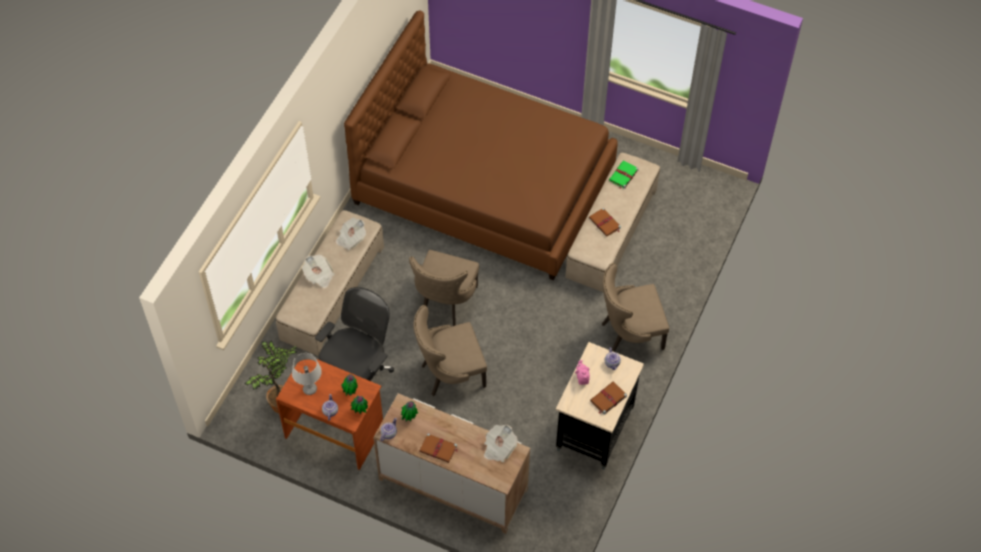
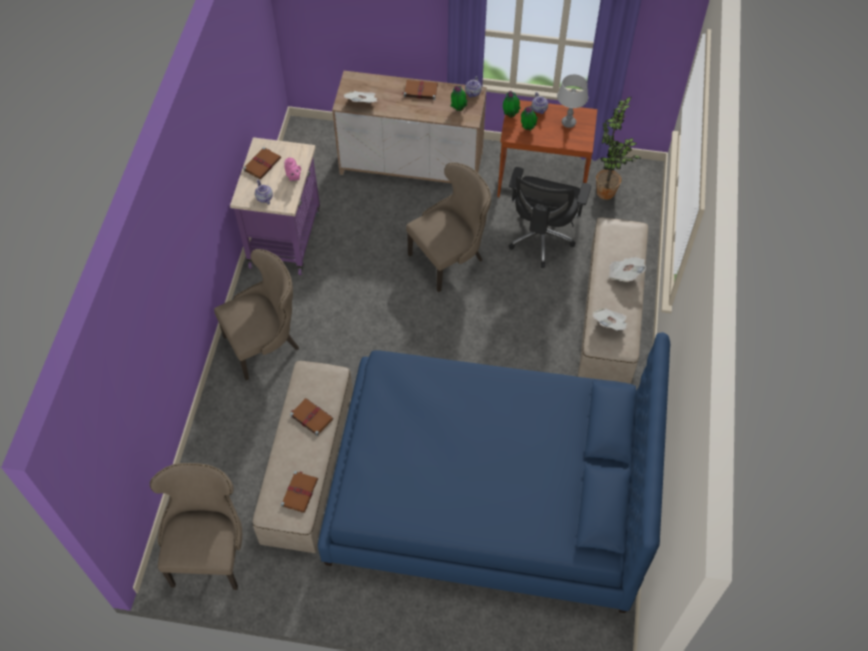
camera: 165 degrees right, 0 degrees up
(445, 302) = (481, 331): beige chair -> beige chair (210, 551)
(484, 184) = (488, 493): brown bed -> blue bed
(595, 430) = (284, 239): black cart -> purple cart
(623, 175) = (300, 492): green book -> brown book

